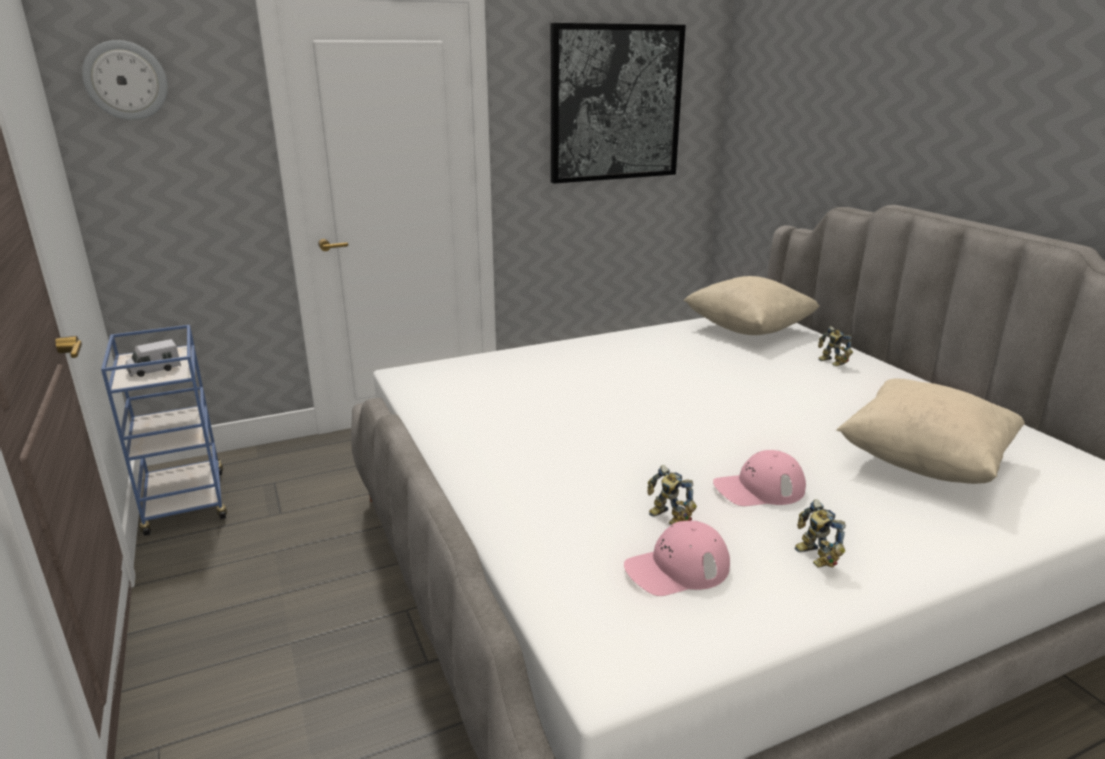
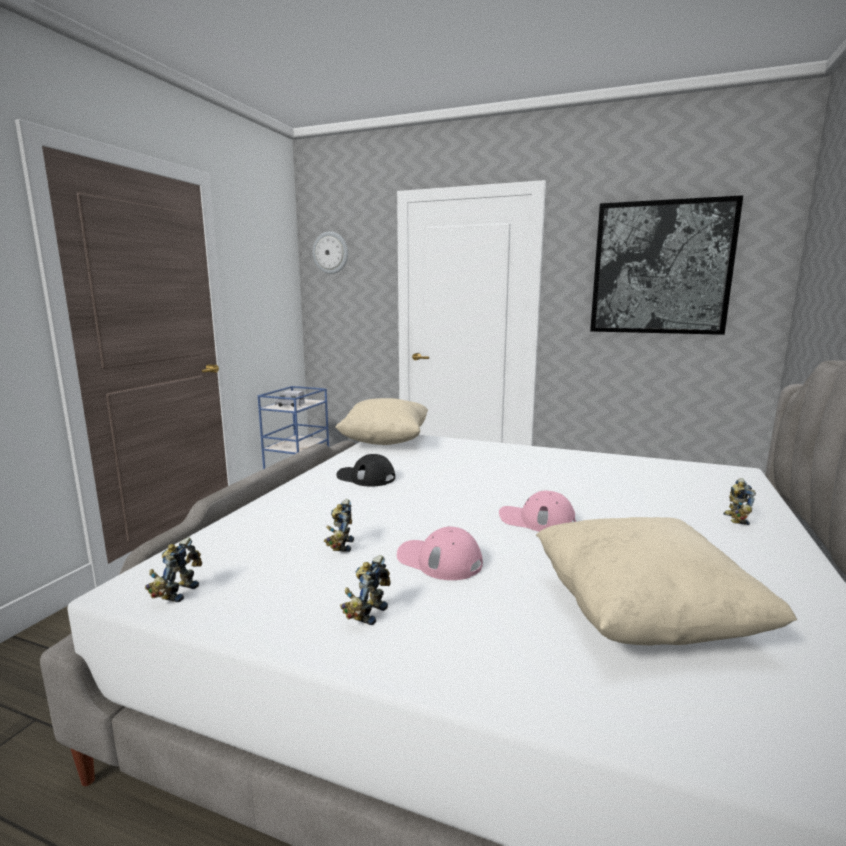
camera: 45 degrees right, 10 degrees down
(513, 438) = (366, 477): none -> black cap
(655, 645) = (177, 592): none -> toy robot
(677, 568) = (279, 569): pink cap -> pink cap (536, 520)
(748, 329) = (700, 476): beige pillow -> beige pillow (385, 441)

